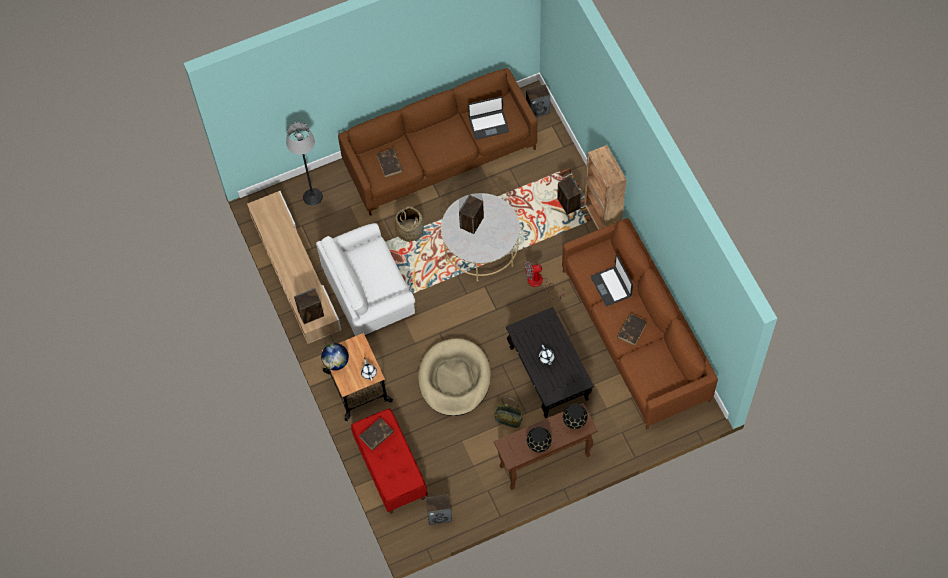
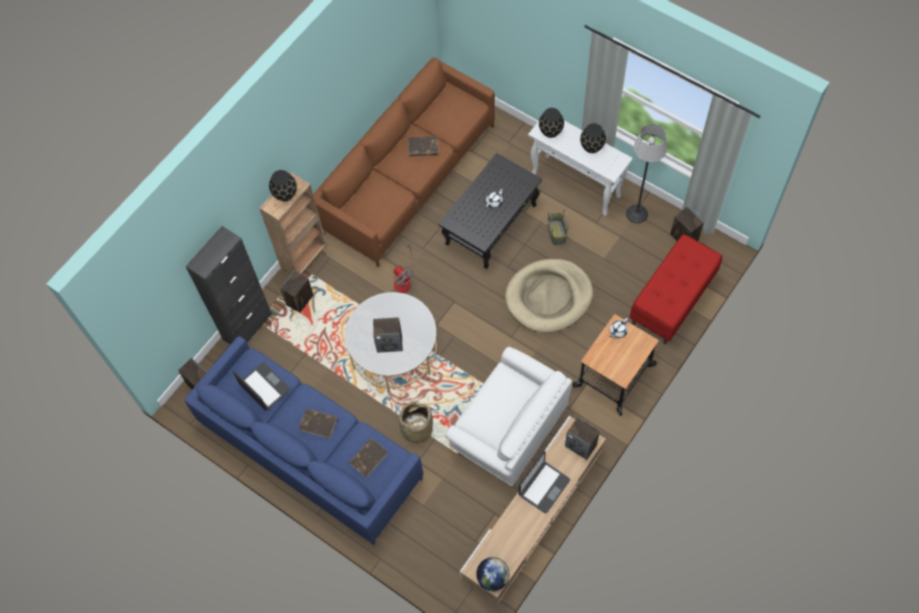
camera: 120 degrees left, 0 degrees up
(313, 197) = (434, 551): floor lamp -> floor lamp (636, 213)
(336, 362) = (628, 367): globe -> globe (493, 577)
(376, 435) = (667, 299): brown book -> brown book (319, 424)
(440, 156) = (310, 450): brown sofa -> blue sofa
(544, 461) = (576, 185): brown console table -> white console table
(568, 159) = (247, 327): none -> black cabinet
(607, 166) = (285, 194): none -> black vase
(611, 286) = (388, 184): laptop -> laptop (543, 487)

